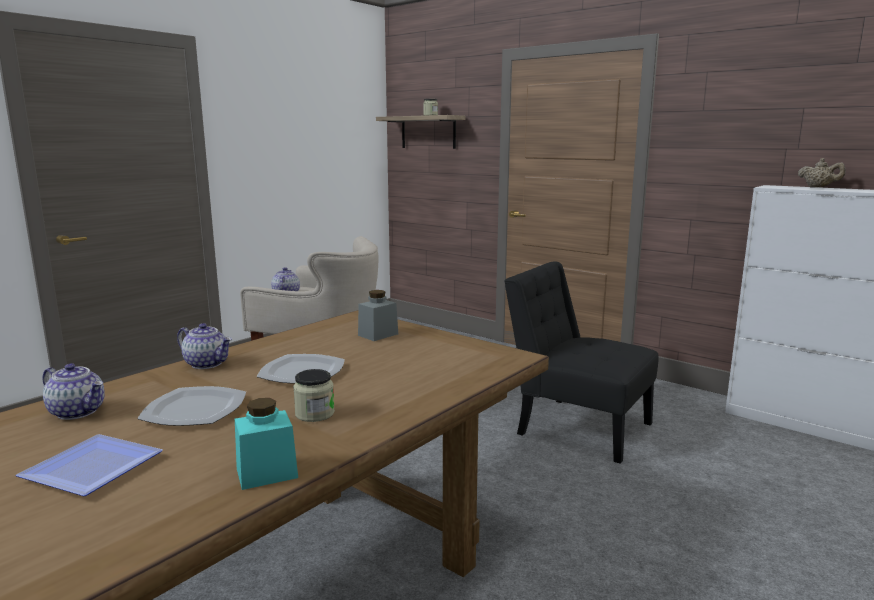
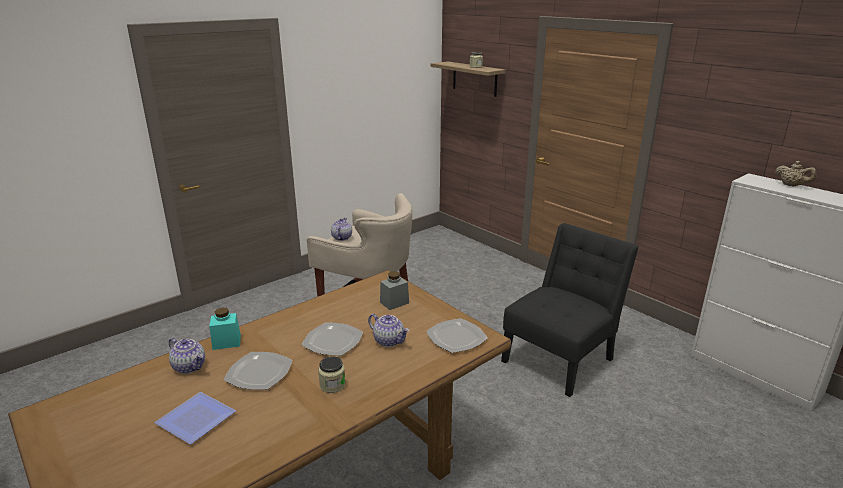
camera: 10 degrees right, 10 degrees up
(207, 364) = (272, 325): teapot -> teapot (389, 341)
(267, 473) = (293, 436): turquoise jar -> turquoise jar (226, 342)
(475, 358) = (456, 337): none -> plate
(577, 426) = (561, 358): black chair -> black chair turned 90 degrees clockwise

